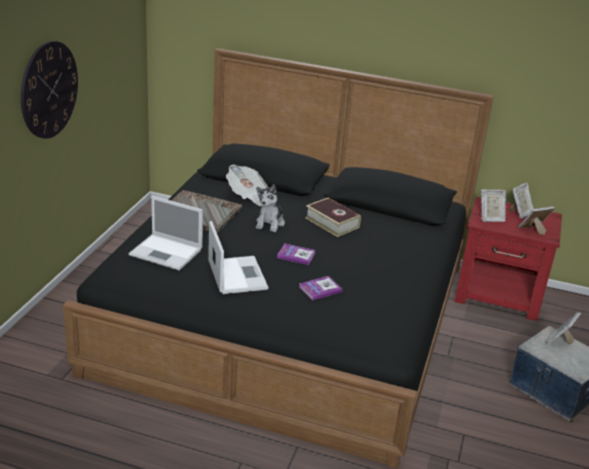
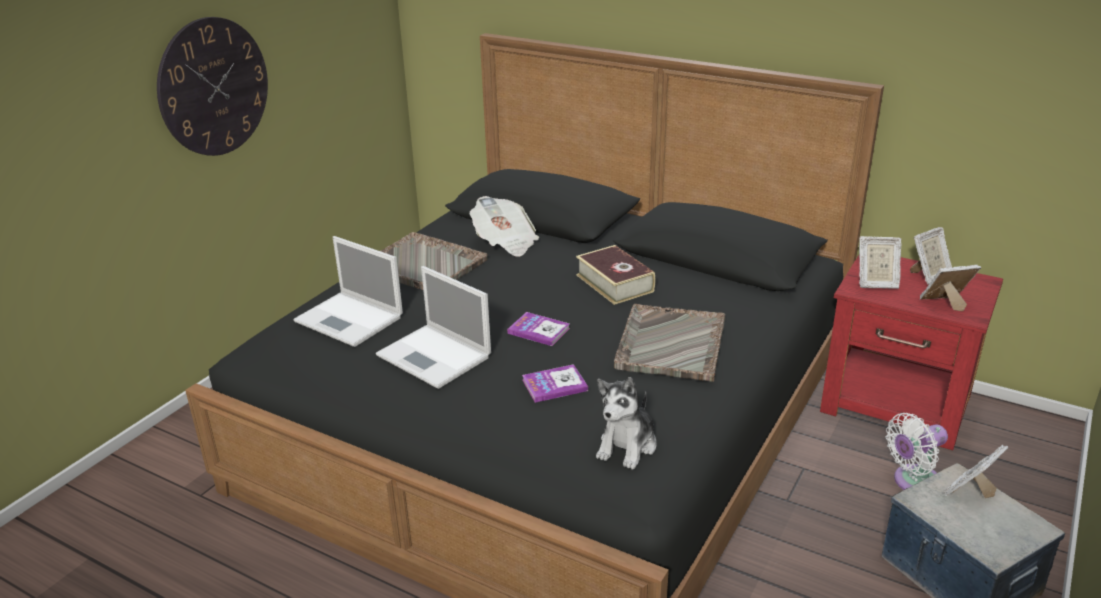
camera: 15 degrees right, 0 degrees up
(236, 274) = (435, 357): laptop -> laptop turned 135 degrees clockwise
(270, 223) = (520, 281): plush toy -> plush toy (627, 446)
(381, 261) = (670, 344): none -> grey tray
(518, 341) = (913, 482): none -> white fan

